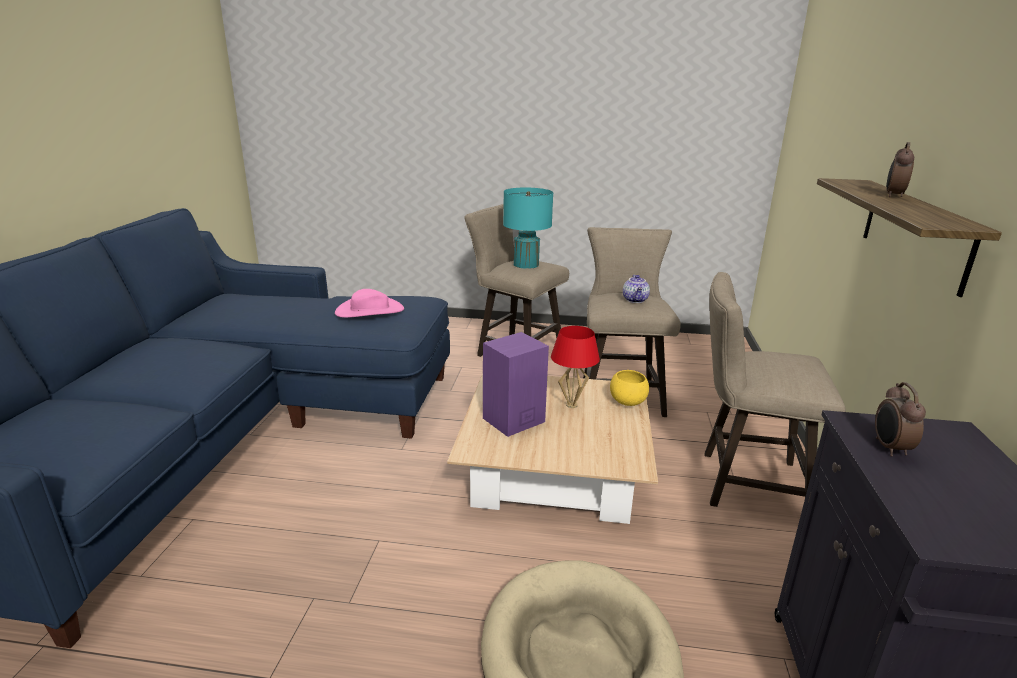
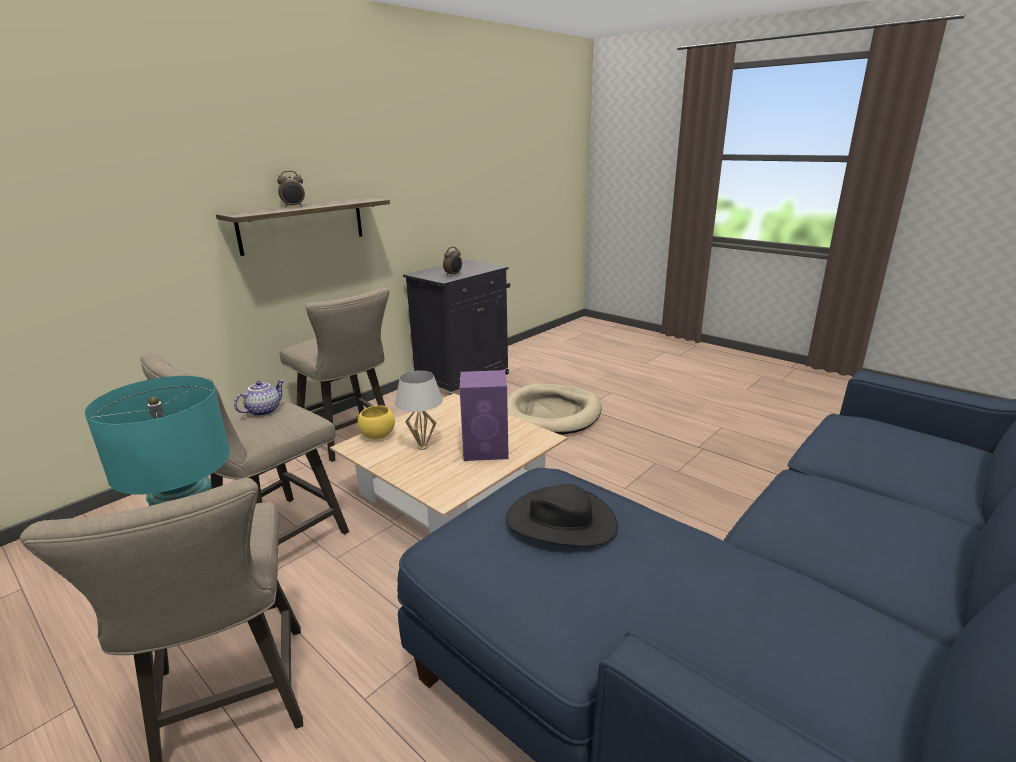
camera: 145 degrees left, 0 degrees up
(369, 311) = (561, 522): pink hat -> black hat
(571, 405) = (422, 447): red table lamp -> white table lamp

